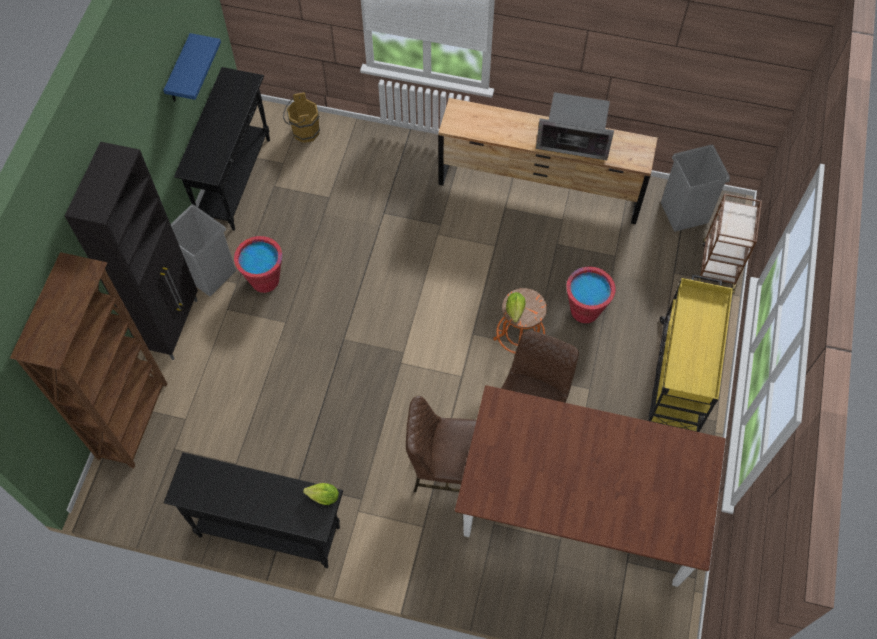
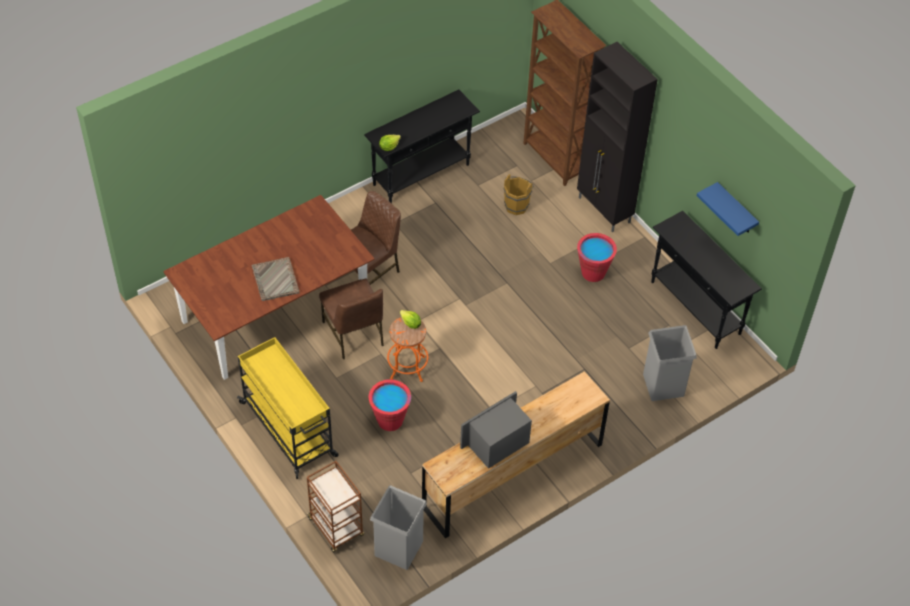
camera: 130 degrees right, 10 degrees down
(209, 273) = (627, 249): grey trash can -> grey trash can (663, 384)
(303, 132) = (704, 372): brown bucket -> brown bucket (517, 205)
(604, 448) = (275, 280): none -> grey tray

